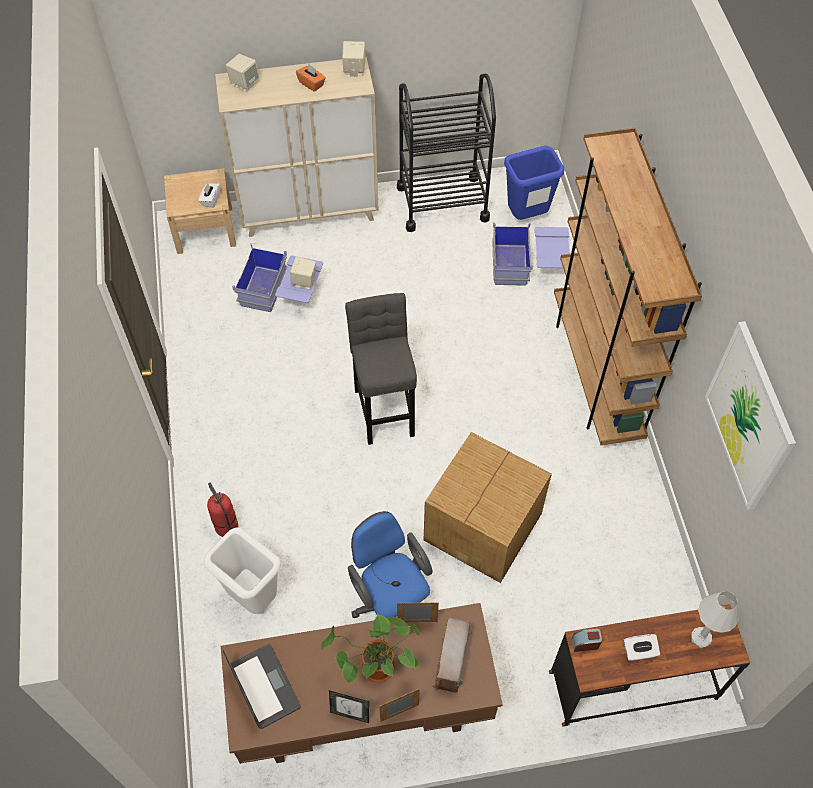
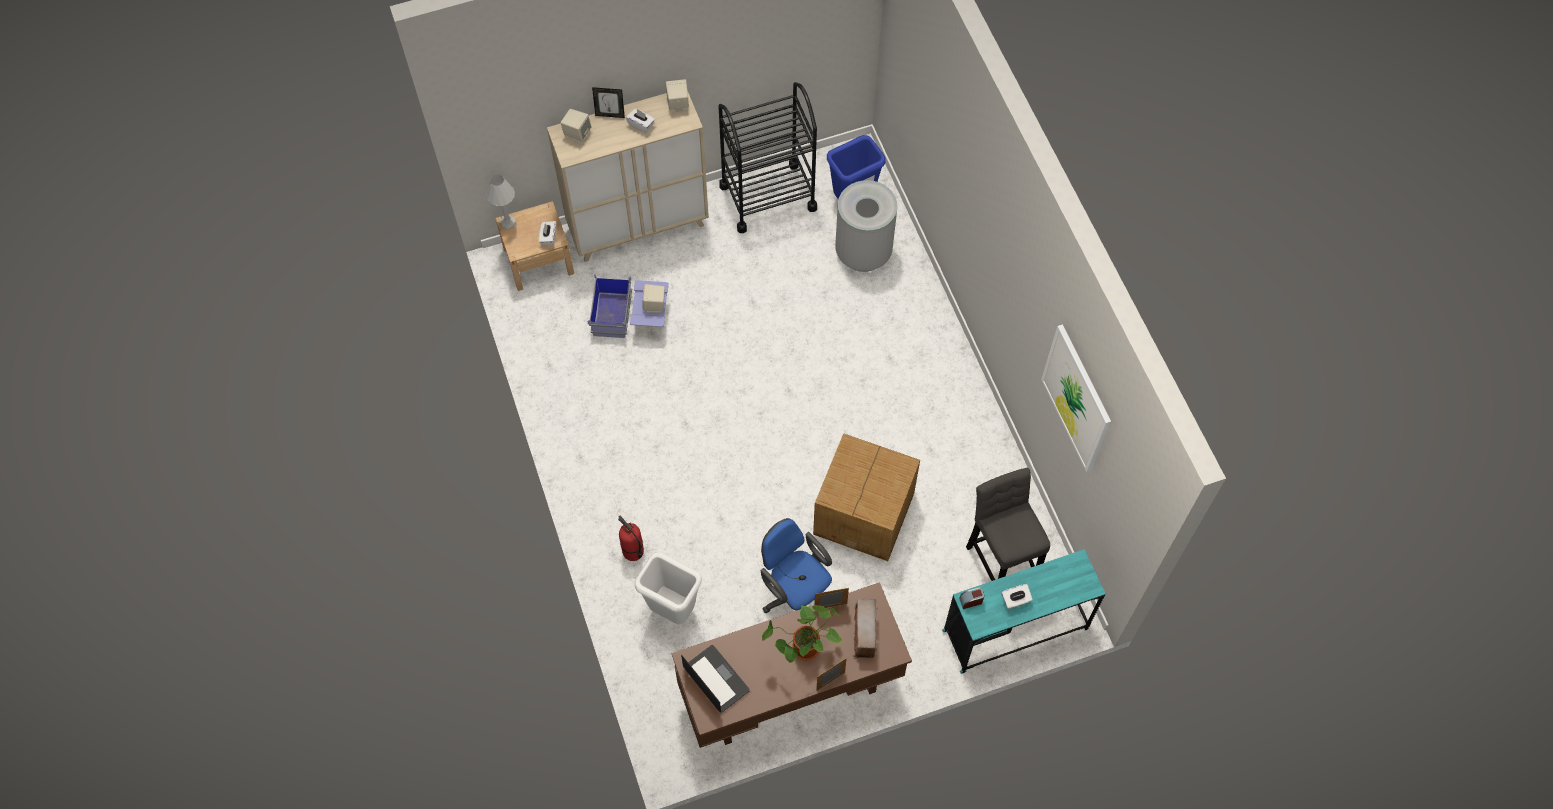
camera: 10 degrees left, 5 degrees up
(311, 84) = (641, 125): orange tissue box -> white tissue box
(350, 714) = (791, 689): picture frame -> picture frame (610, 114)
(384, 408) = (753, 417): grey stool -> grey stool (1000, 561)
(529, 266) = (863, 252): blue storage box -> grey trash can
(596, 373) = (943, 351): brown bookcase -> none
(633, 685) = (1015, 630): brown desk -> turquoise desk
(701, 638) = (1064, 580): white table lamp -> white table lamp (508, 223)

